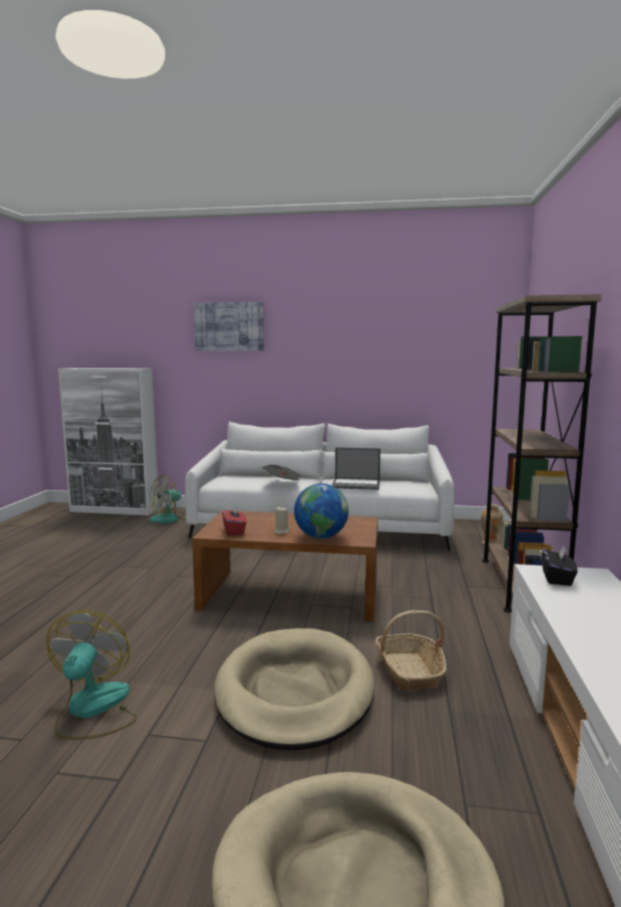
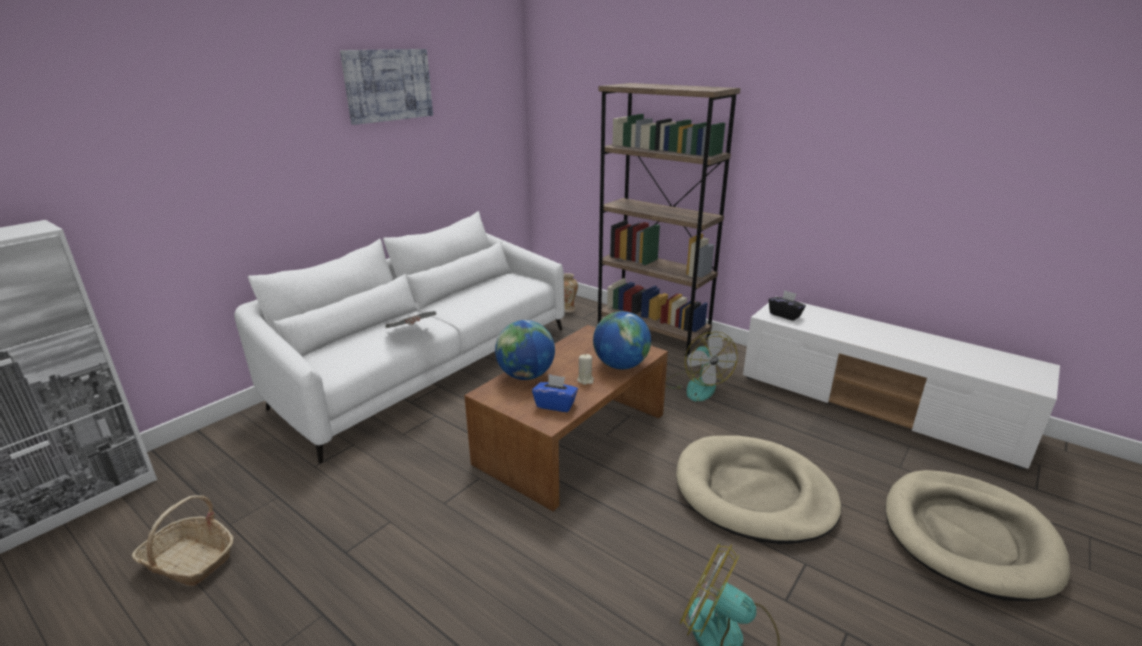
camera: 60 degrees left, 15 degrees up
(170, 518) = (213, 461): fan -> fan (696, 386)
(229, 326) = (192, 115): picture -> picture (388, 85)
(234, 531) = (555, 405): red tissue box -> blue tissue box
(265, 517) = (526, 376): none -> globe
(356, 484) = (475, 300): laptop -> none
(409, 671) = (749, 428): basket -> basket (190, 561)

